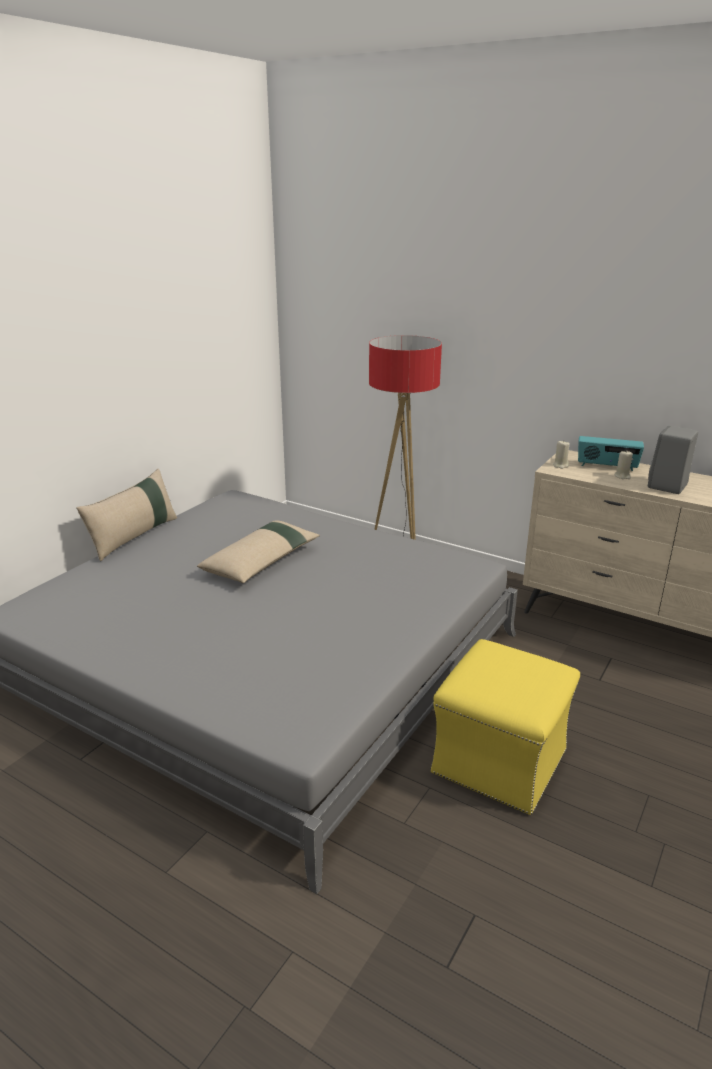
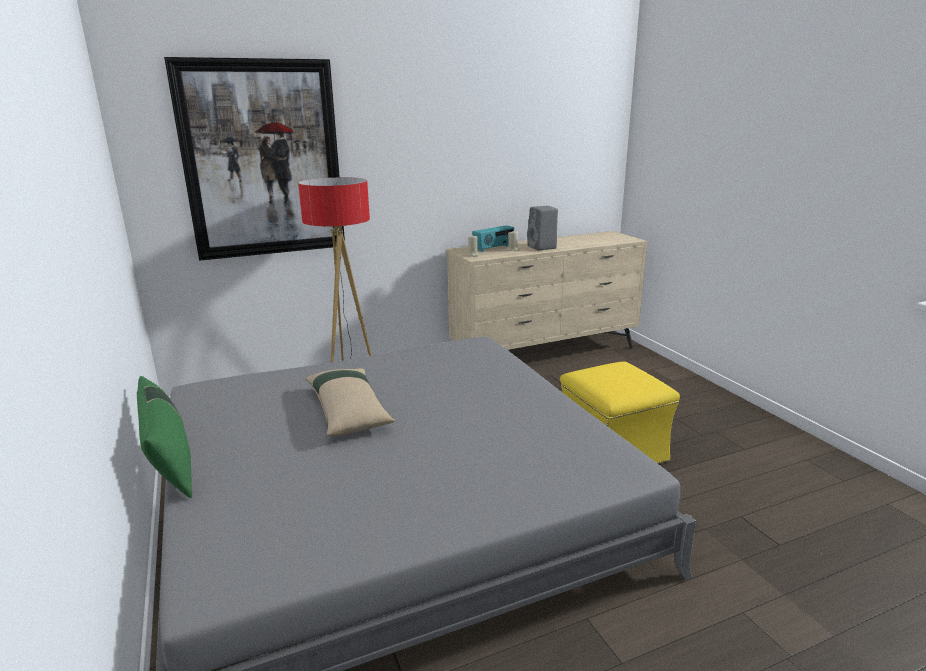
camera: 55 degrees left, 5 degrees down
(134, 536) = (170, 463): beige pillow -> green pillow
(382, 308) = (263, 160): none -> picture

